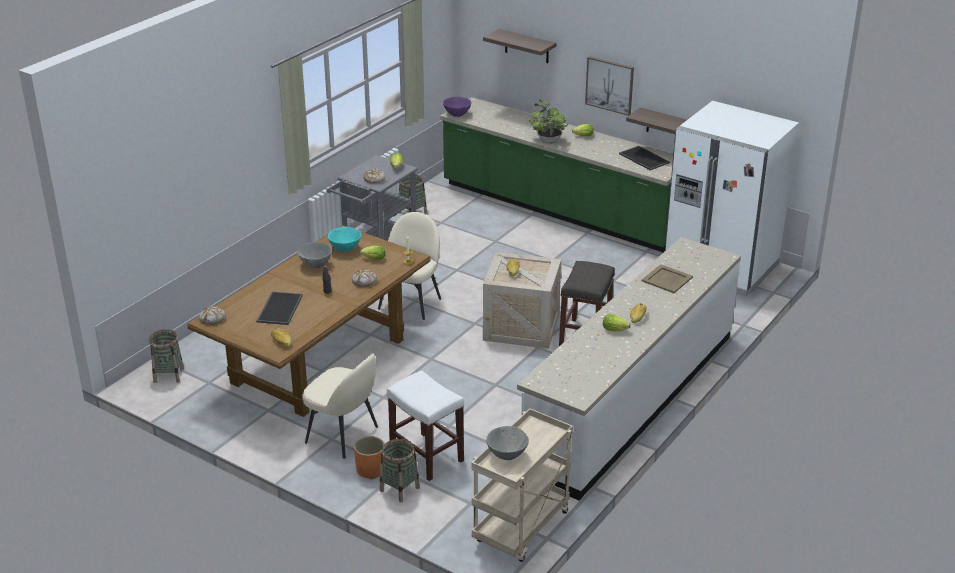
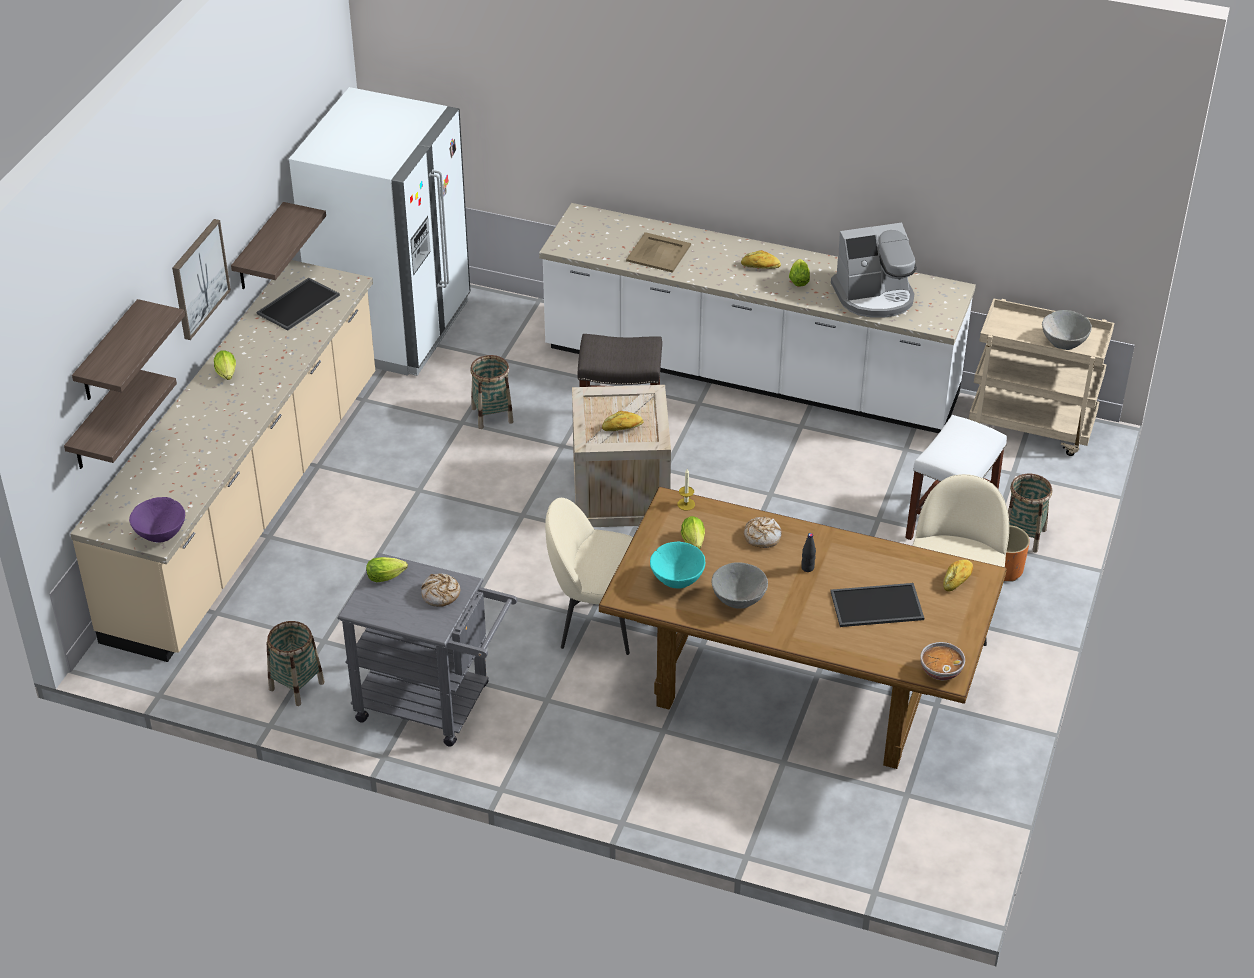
camera: 105 degrees left, 10 degrees up
(168, 375) = (911, 852): basket -> basket (492, 415)
(212, 319) = (940, 670): bread -> bowl
(510, 72) = (100, 422): none -> shelf
(547, 140) = (252, 410): potted plant -> none
(560, 210) = (248, 505): green counter -> beige counter
(583, 359) = (874, 296): none -> coffee machine

